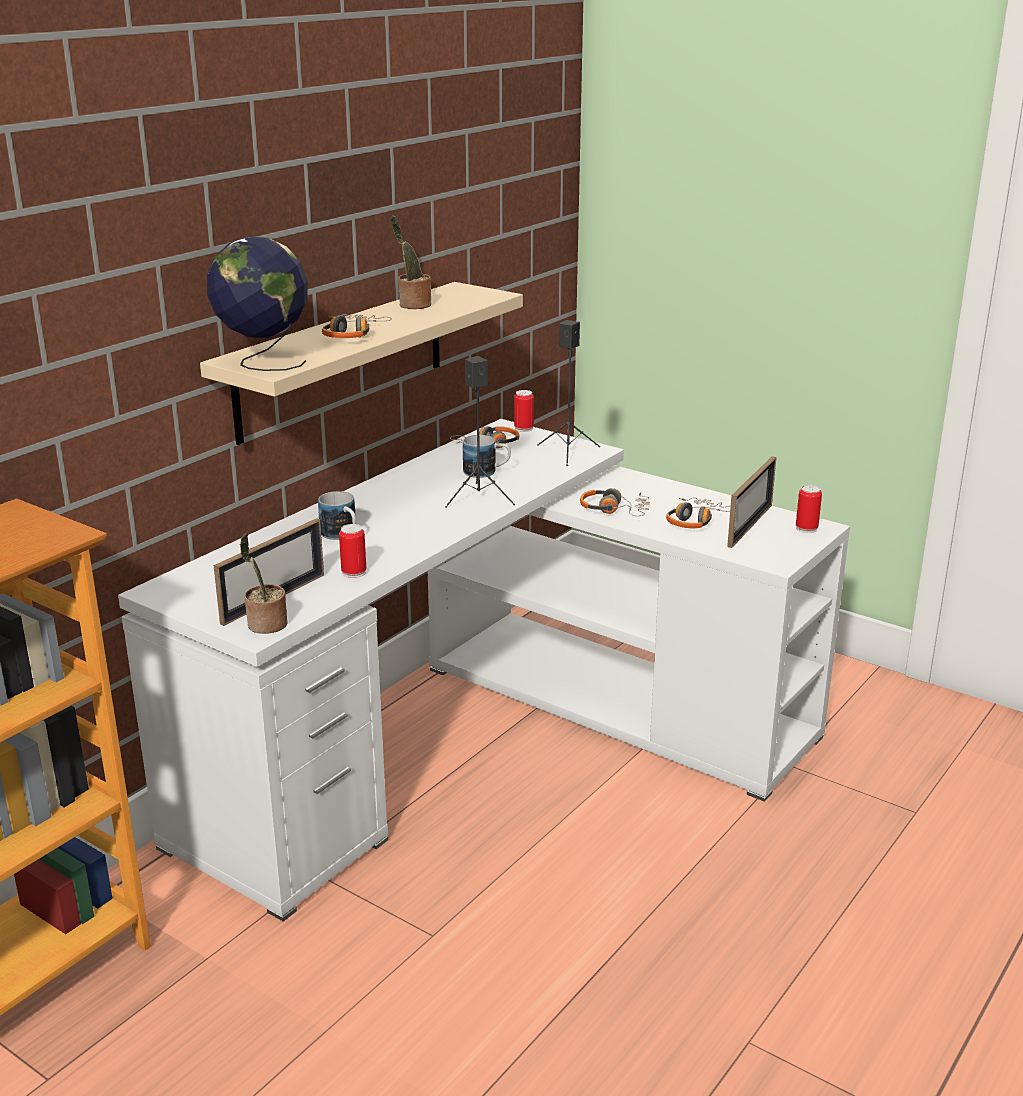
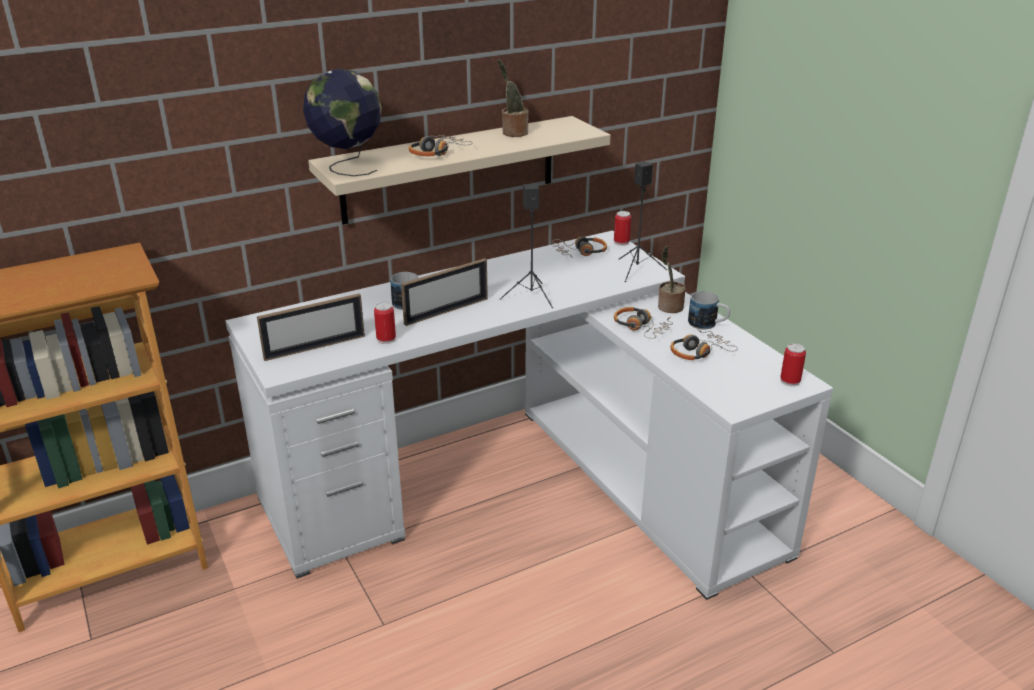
camera: 25 degrees right, 5 degrees up
(265, 625) = (290, 368): potted plant -> potted plant (669, 308)
(487, 472) = (558, 275): mug -> mug (708, 325)
(750, 525) = (742, 367): picture frame -> picture frame (446, 311)

